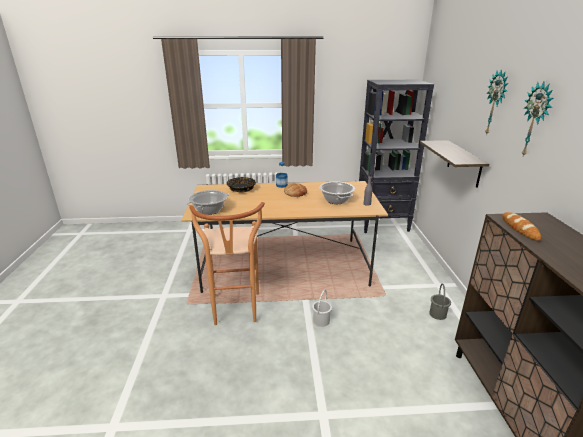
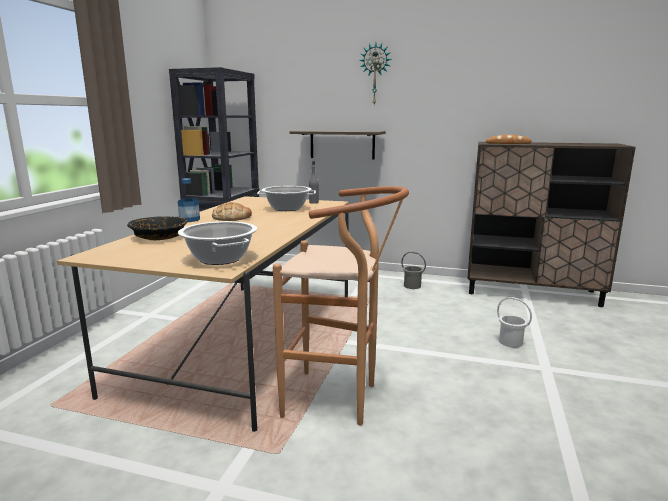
camera: 70 degrees left, 10 degrees down
(321, 321) = (394, 340): white bucket -> white bucket (510, 342)
(536, 120) = (435, 77): wall clock -> none

